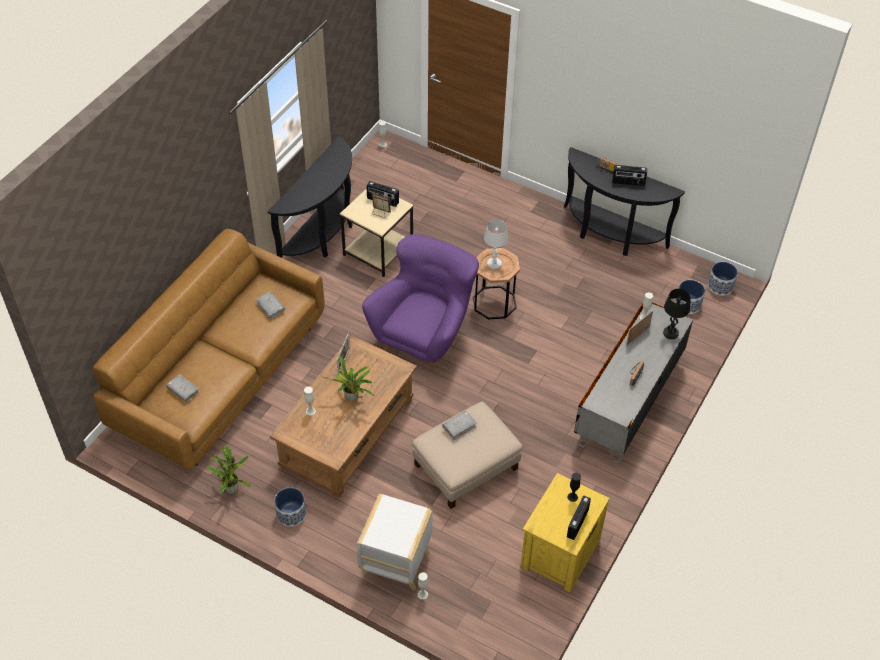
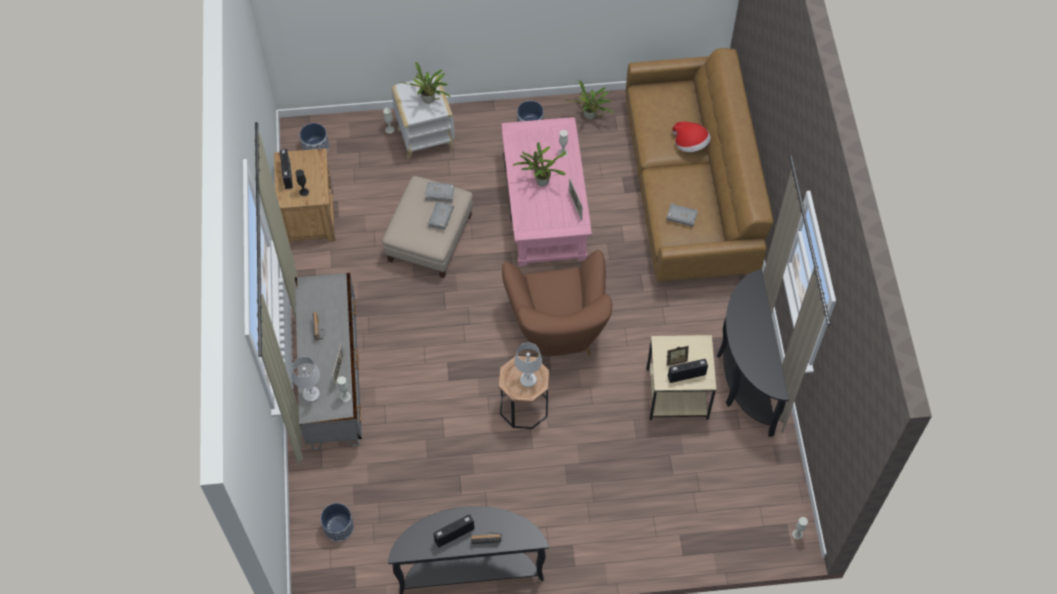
camera: 145 degrees right, 10 degrees up
(183, 391) = (673, 111): grey book -> grey book (440, 194)
(201, 356) = (690, 144): none -> hat
(347, 432) = (545, 207): brown coffee table -> pink coffee table
(389, 519) = (429, 101): none -> potted plant
(424, 336) = (558, 331): purple armchair -> brown armchair
(559, 553) = (310, 215): yellow nightstand -> brown nightstand
(670, 333) = (311, 394): black table lamp -> white table lamp
(720, 286) = (317, 574): planter -> planter (315, 148)

